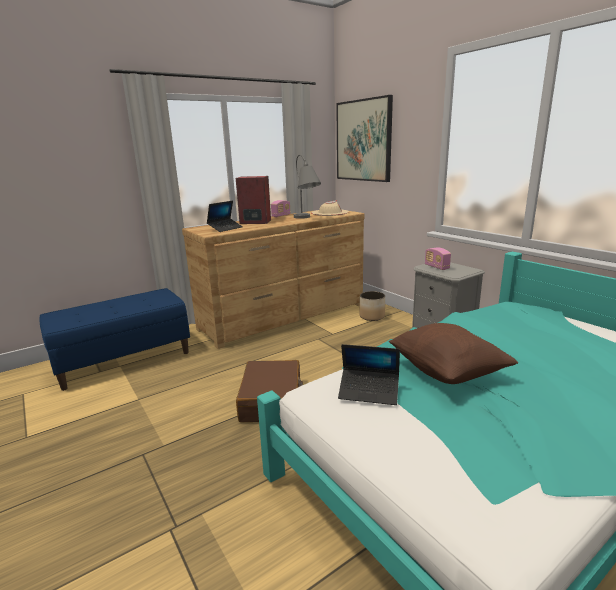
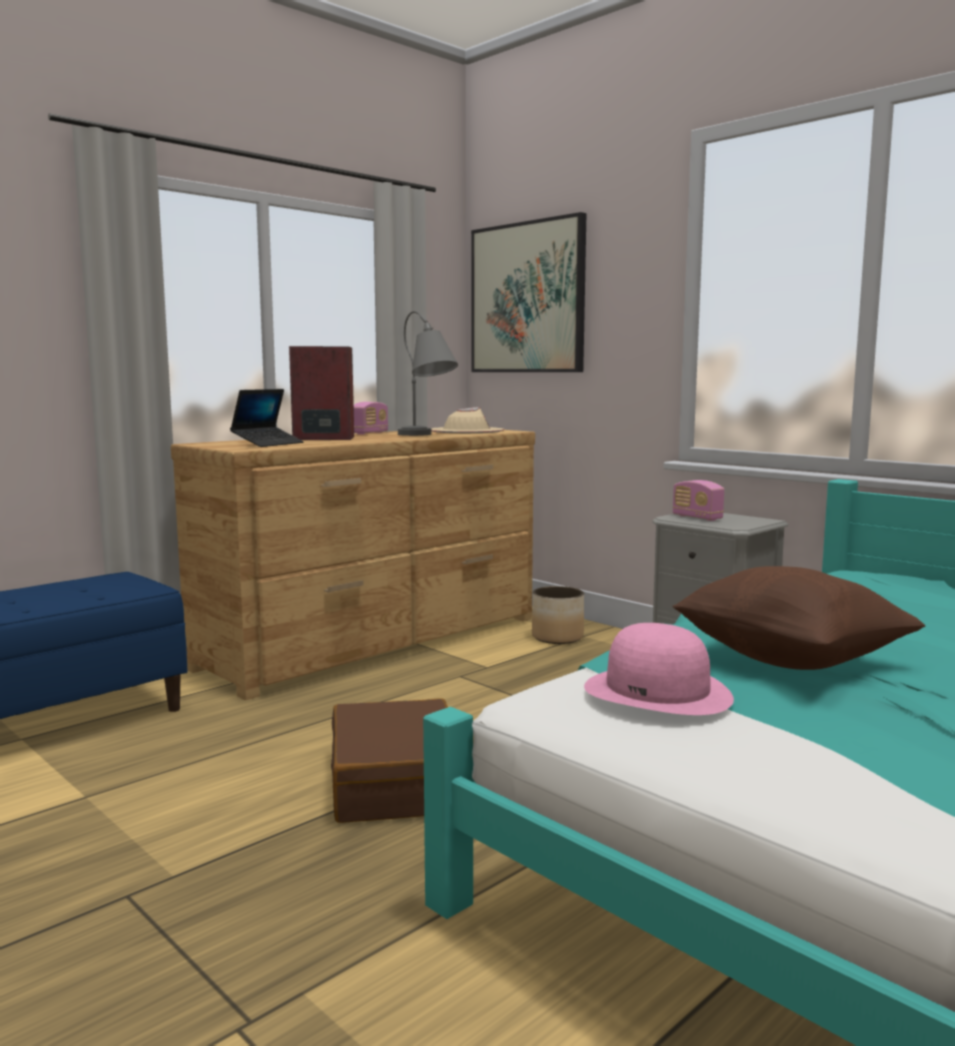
camera: 10 degrees left, 10 degrees down
(369, 392) = (658, 691): laptop -> pink hat

